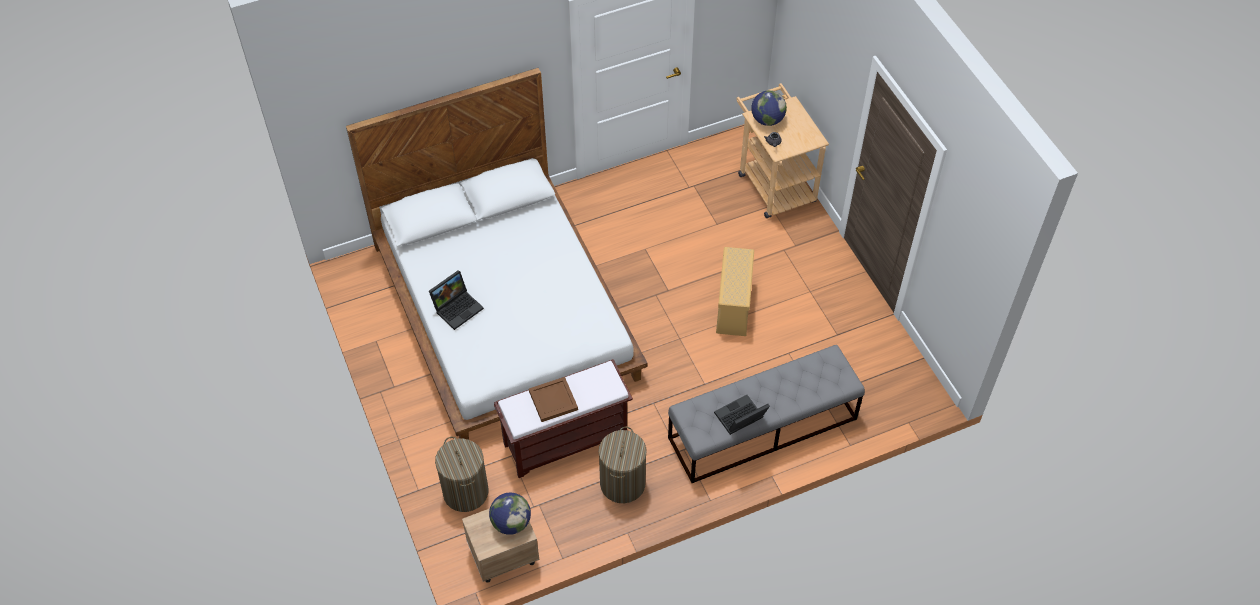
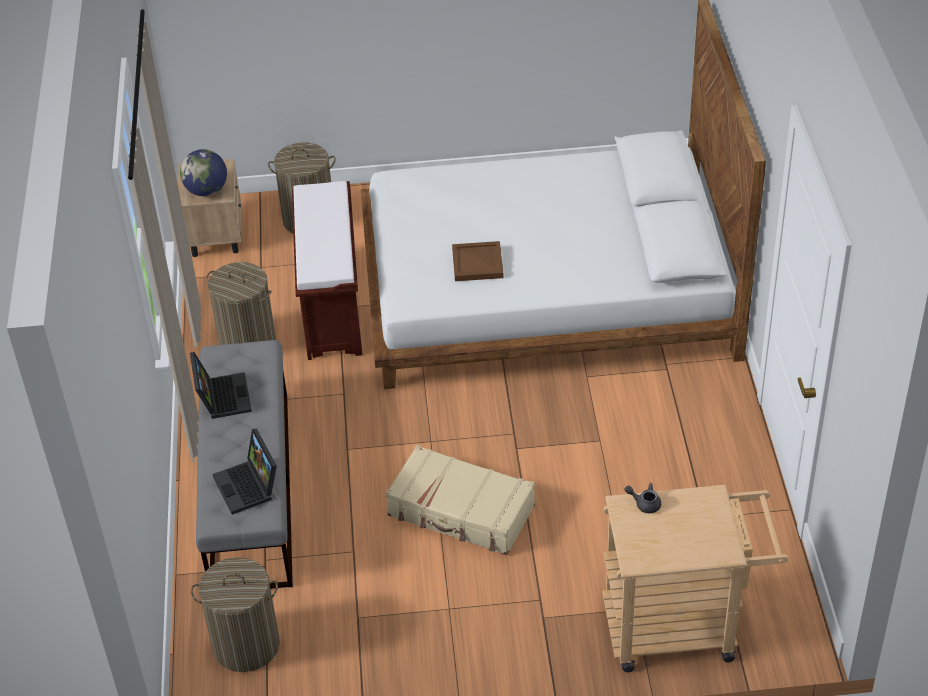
camera: 110 degrees right, 10 degrees down
(458, 307) = (506, 181): laptop -> laptop (249, 487)
(553, 401) = (321, 220): brown tray -> brown tray (476, 263)
(733, 305) = (461, 512): beige storage box -> beige suitcase
(767, 120) = (698, 510): globe -> none
(884, 385) = (246, 645): none -> laundry basket

